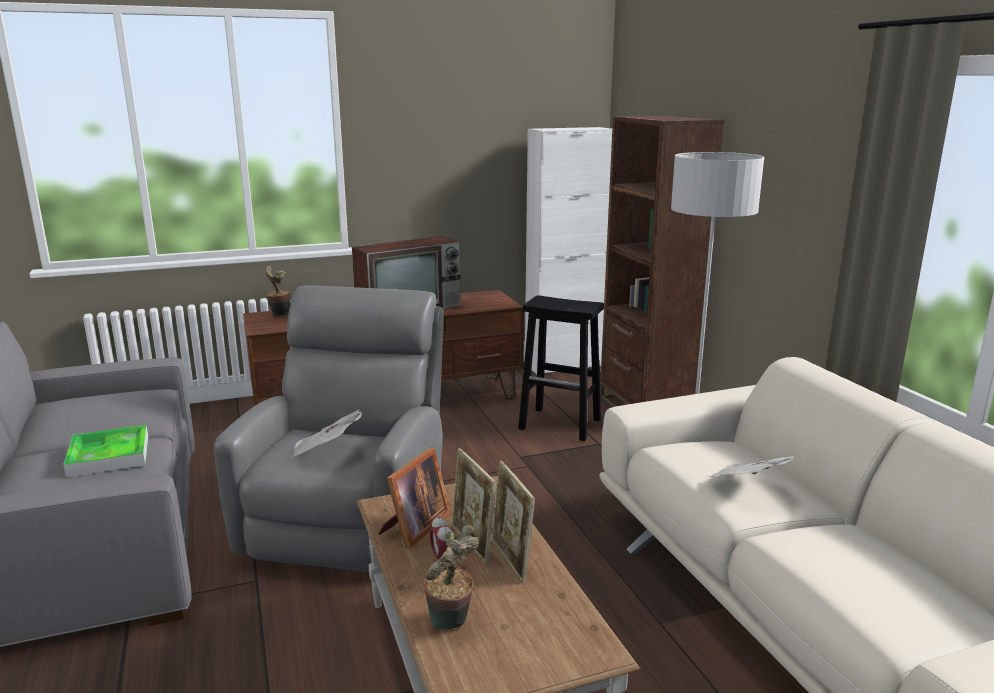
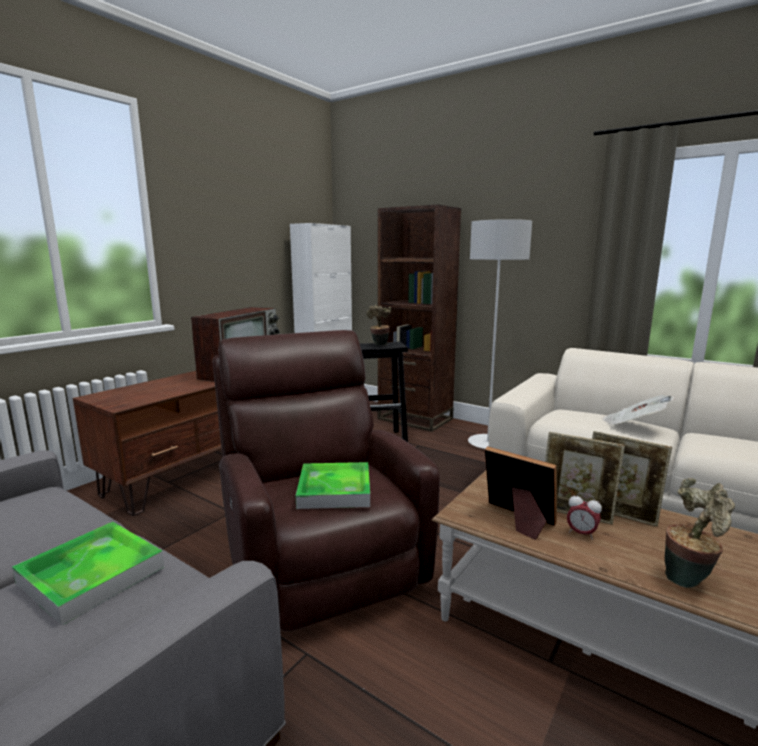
camera: 35 degrees left, 5 degrees down
(279, 315) = (120, 392): potted plant -> potted plant (379, 345)
(326, 452) = (334, 490): newspaper -> tray
(350, 520) = (320, 559): grey armchair -> brown armchair
(414, 528) = (518, 520): picture frame -> picture frame turned 45 degrees counterclockwise

